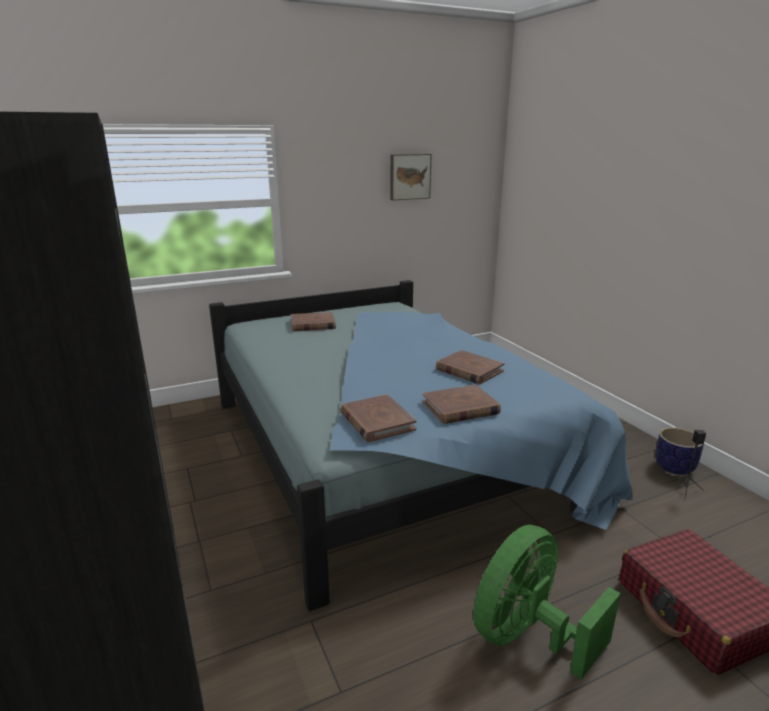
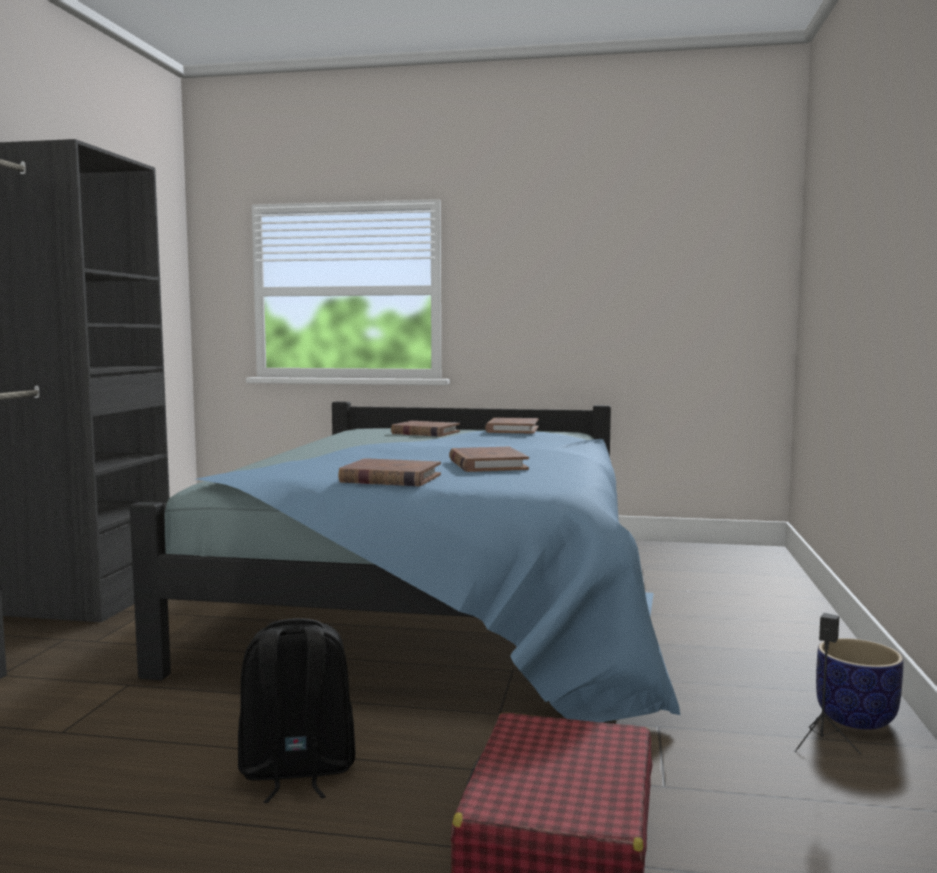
camera: 35 degrees right, 15 degrees down
(377, 421) = (279, 472): brown book -> brown book (512, 429)
(409, 176) = (627, 262): picture -> none
(528, 636) = (296, 771): green fan -> black backpack

